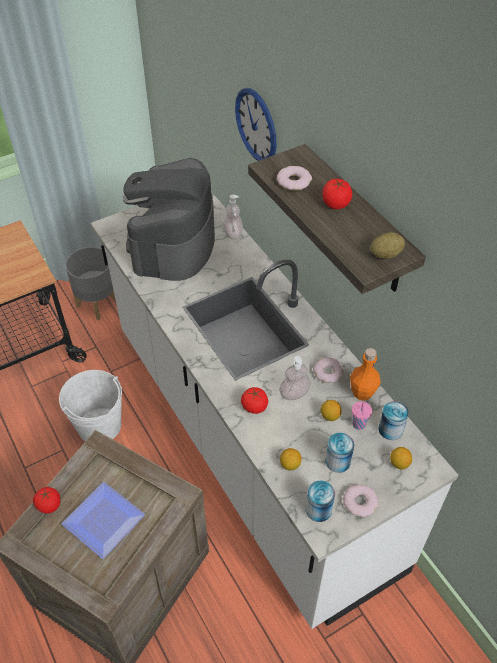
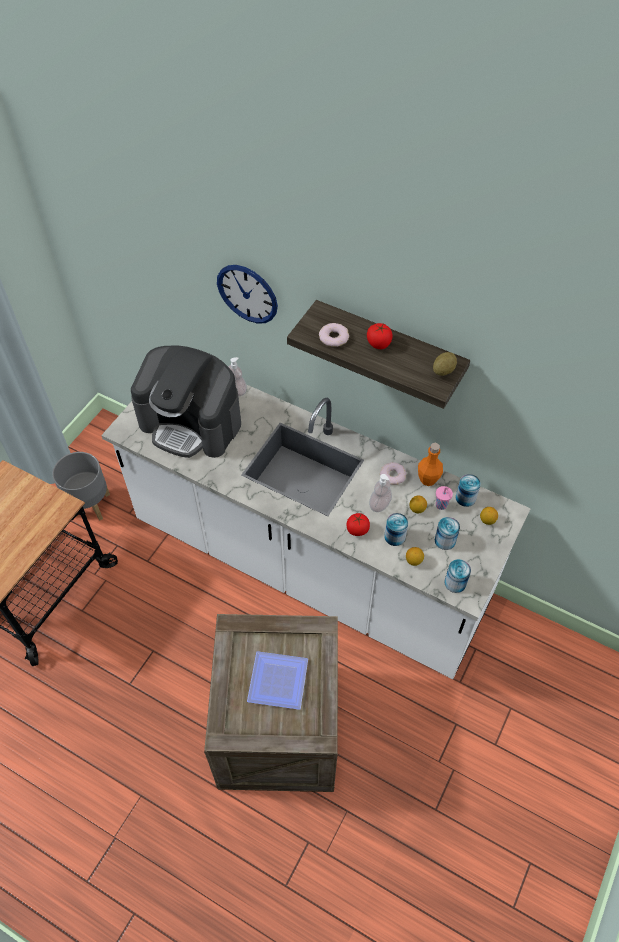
camera: 30 degrees left, 5 degrees up
(49, 505) = (225, 693): tomato -> none
(99, 426) = (171, 613): white bucket -> none
(172, 244) = (191, 423): coffee machine -> coffee machine turned 45 degrees counterclockwise
(287, 431) = (394, 536): none -> can
(360, 502) = (479, 562): donut -> none

